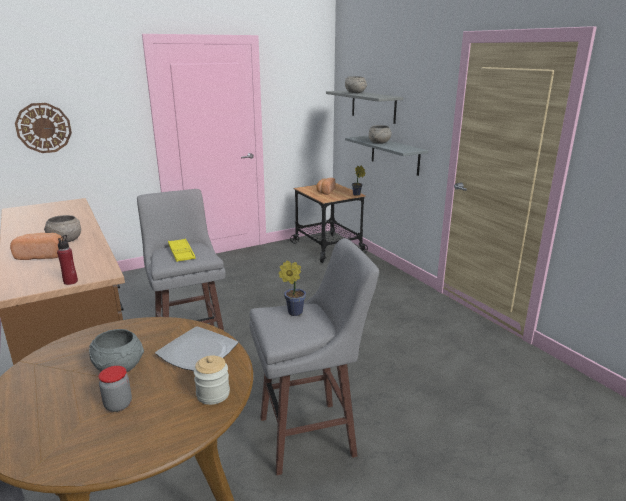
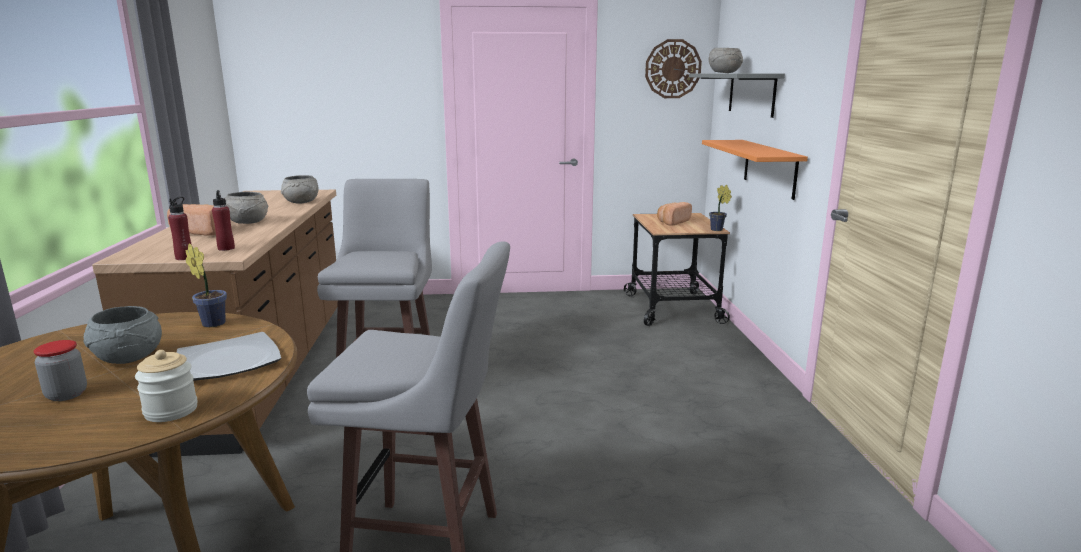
camera: 25 degrees right, 5 degrees down
(43, 128) = (315, 105): wall clock -> wall clock (673, 69)
(91, 267) = (226, 248): none -> red bottle
(181, 253) = (373, 258): yellow tray -> none
(293, 312) = (406, 342): potted plant -> potted plant (212, 323)
(379, 143) = (742, 146): grey bowl -> grey bowl (302, 202)
(394, 155) = (769, 168): grey shelf -> orange shelf

